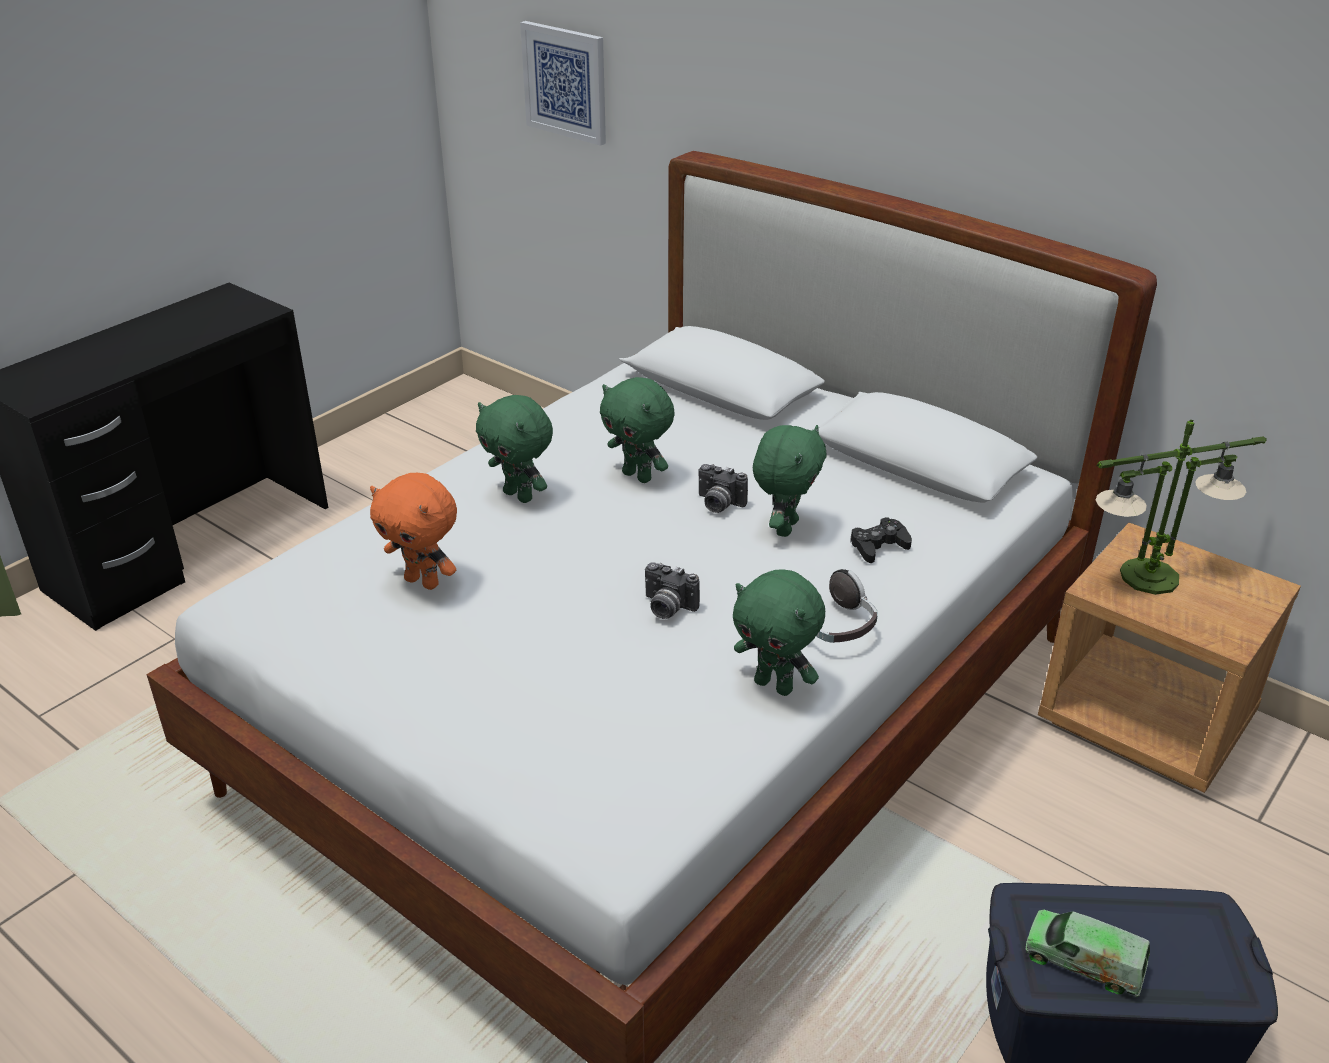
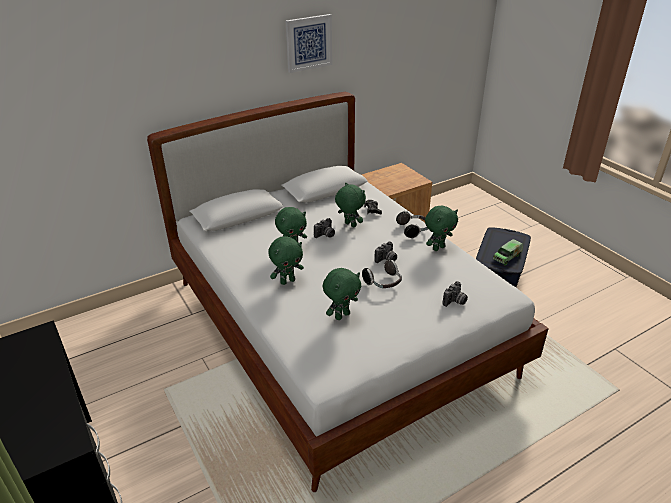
camera: 70 degrees left, 0 degrees up
(424, 581) = (342, 315): orange plush toy -> green plush toy
(541, 745) = (455, 302): none -> camera
(565, 82) = (50, 136): picture -> picture (308, 43)
(569, 620) = (383, 283): none -> headphones
(1148, 577) = (385, 182): table lamp -> none

